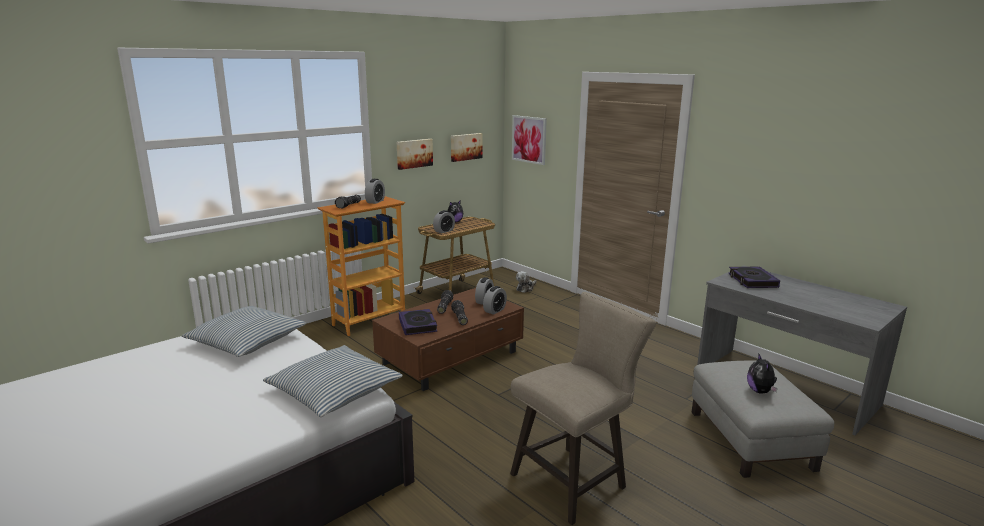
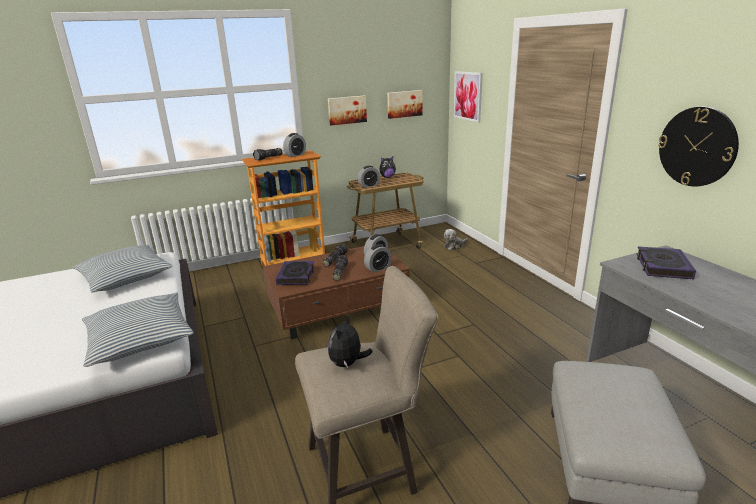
camera: 20 degrees right, 5 degrees up
(760, 391) = (613, 413): plush toy -> plush toy (348, 363)
(762, 185) = (697, 147): none -> wall clock

